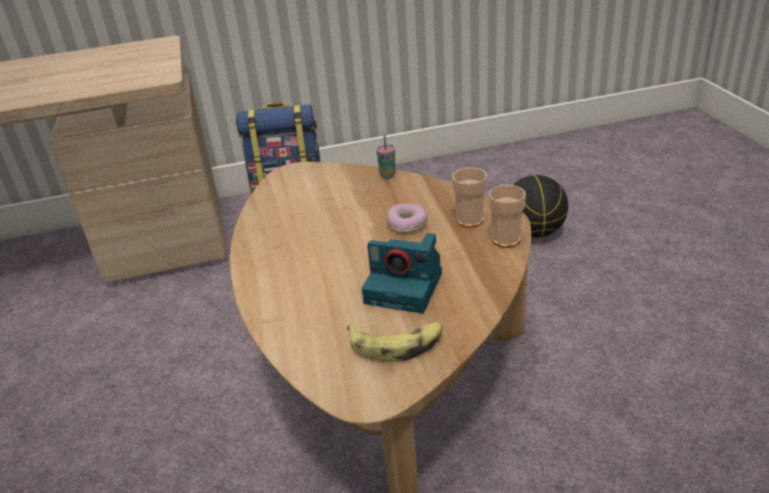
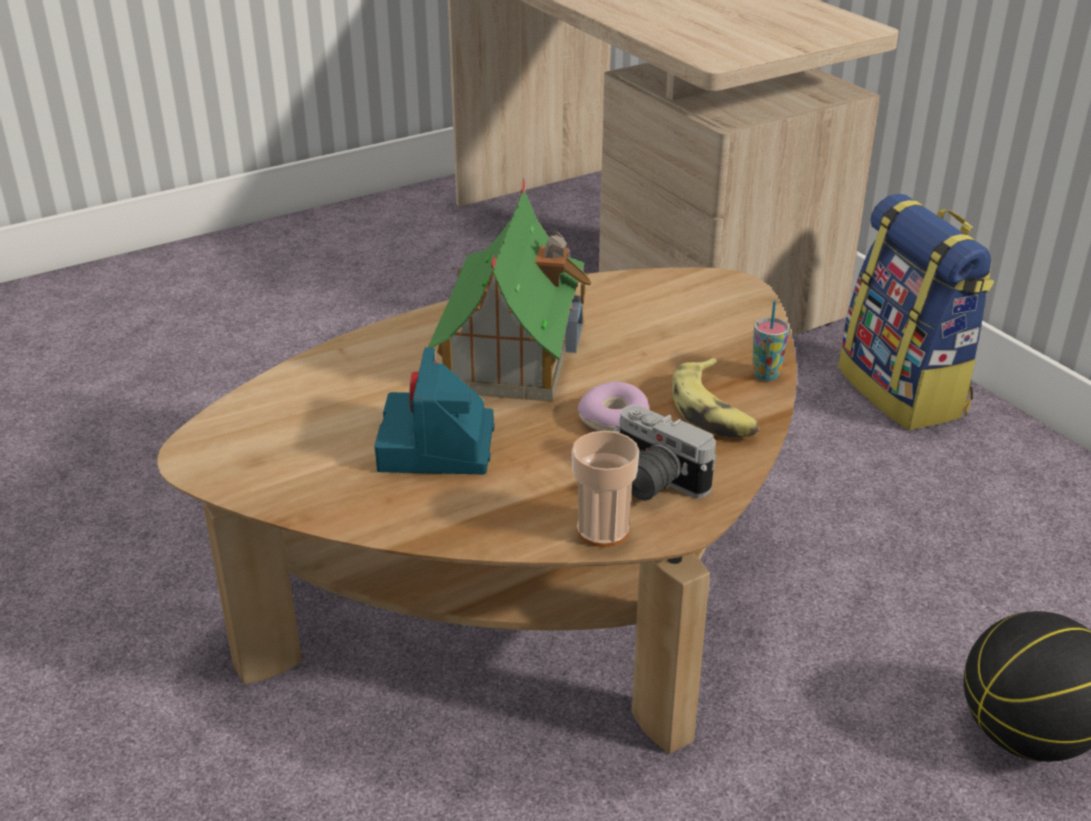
camera: 70 degrees right, 0 degrees up
(314, 250) = (511, 351): none -> toy house
(397, 344) = (304, 460): banana -> banana (714, 411)
(469, 220) = (652, 482): cup -> camera

